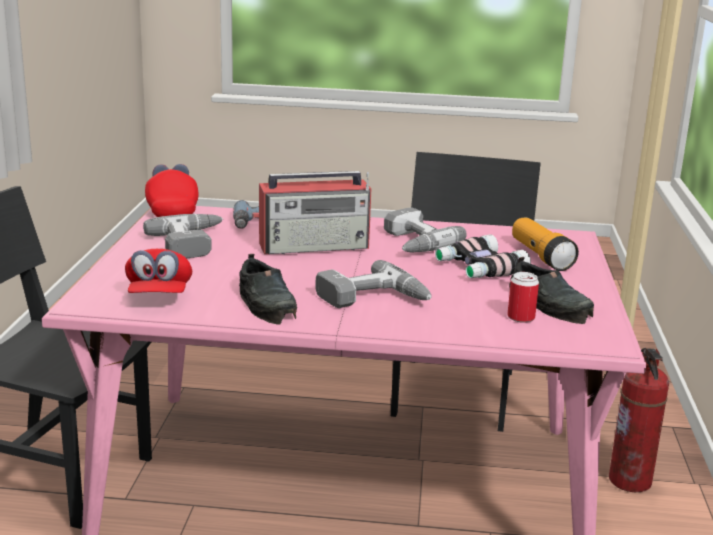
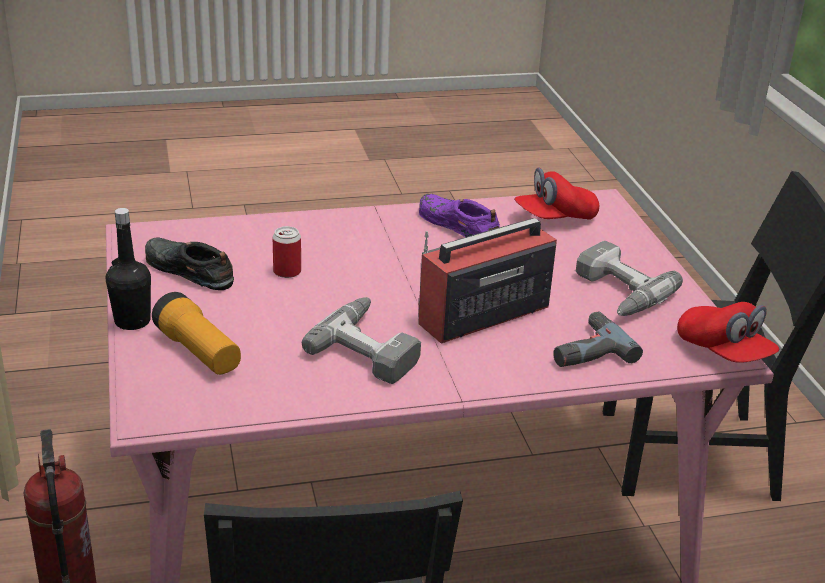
camera: 160 degrees right, 10 degrees up
(159, 296) = (555, 218): red cap -> red cap turned 90 degrees counterclockwise
(267, 303) = (457, 225): black shoe -> purple shoe
(373, 299) = (366, 246): power drill -> none
(479, 268) = (273, 312): binoculars -> none
(521, 317) = (217, 248): can -> can (287, 272)
(594, 278) = (132, 321): none -> black bottle

